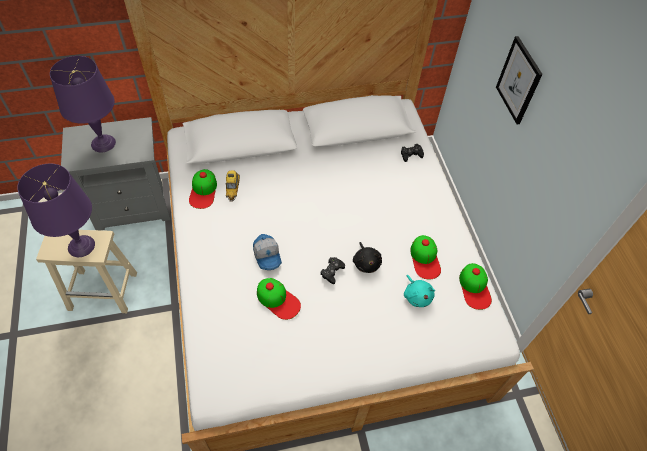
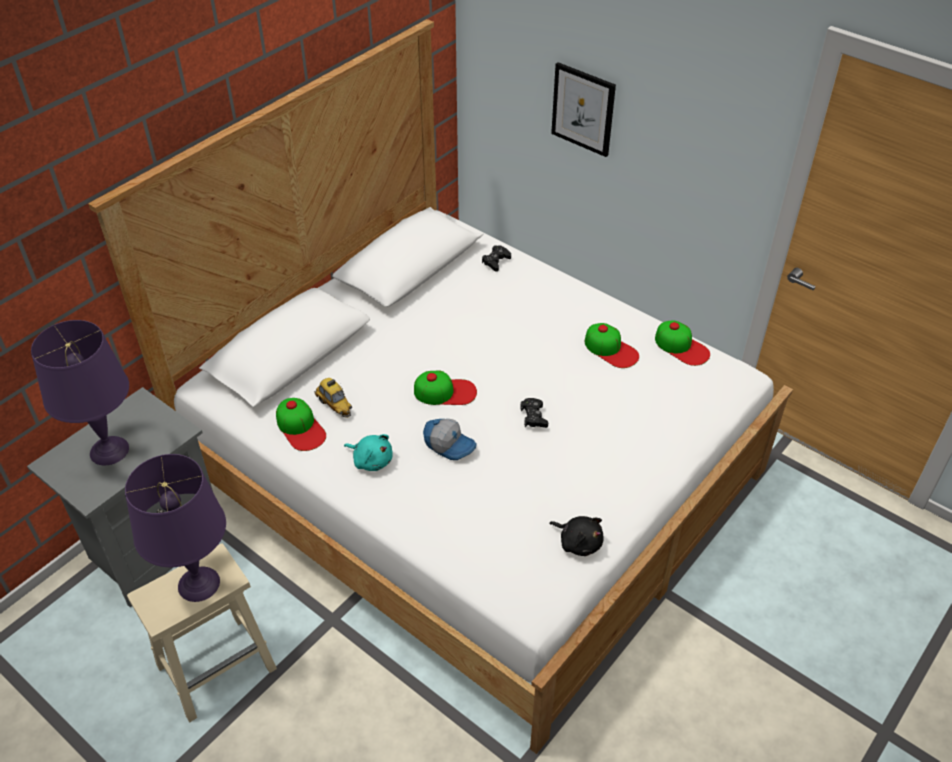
camera: 35 degrees left, 10 degrees down
(278, 300) = (508, 477): cap -> cap (445, 392)
(366, 262) = (557, 388): black plush toy -> black plush toy (578, 542)
(417, 296) = (637, 387): turquoise plush toy -> turquoise plush toy (371, 460)

